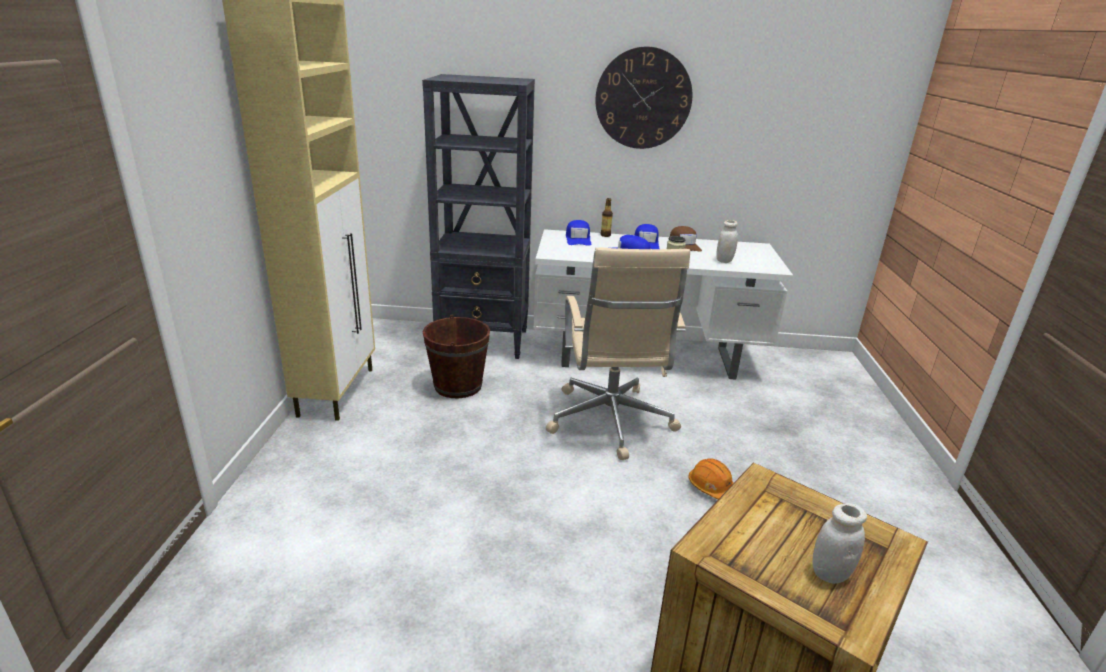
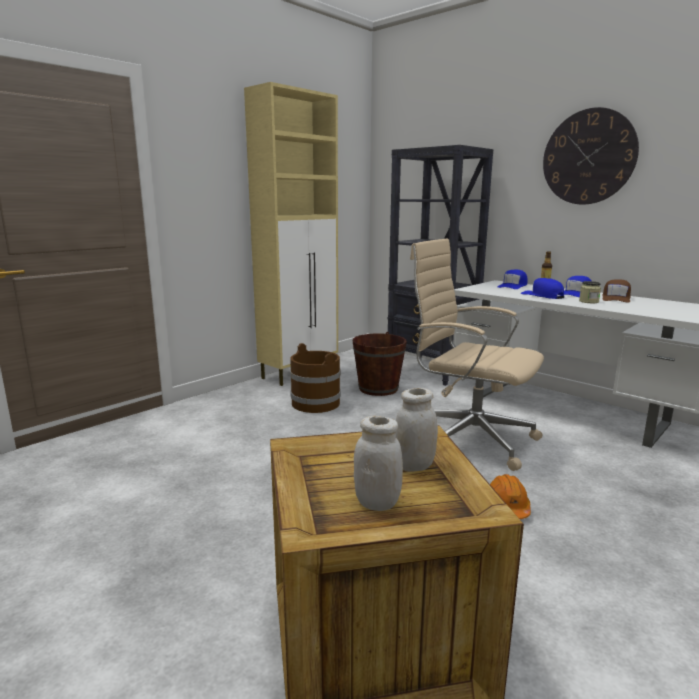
camera: 40 degrees right, 10 degrees down
(415, 432) = (316, 403): none -> brown bucket
(610, 422) = (469, 438): beige office chair -> beige office chair turned 90 degrees clockwise
(724, 261) = (642, 309): white jar -> white jar (414, 466)

